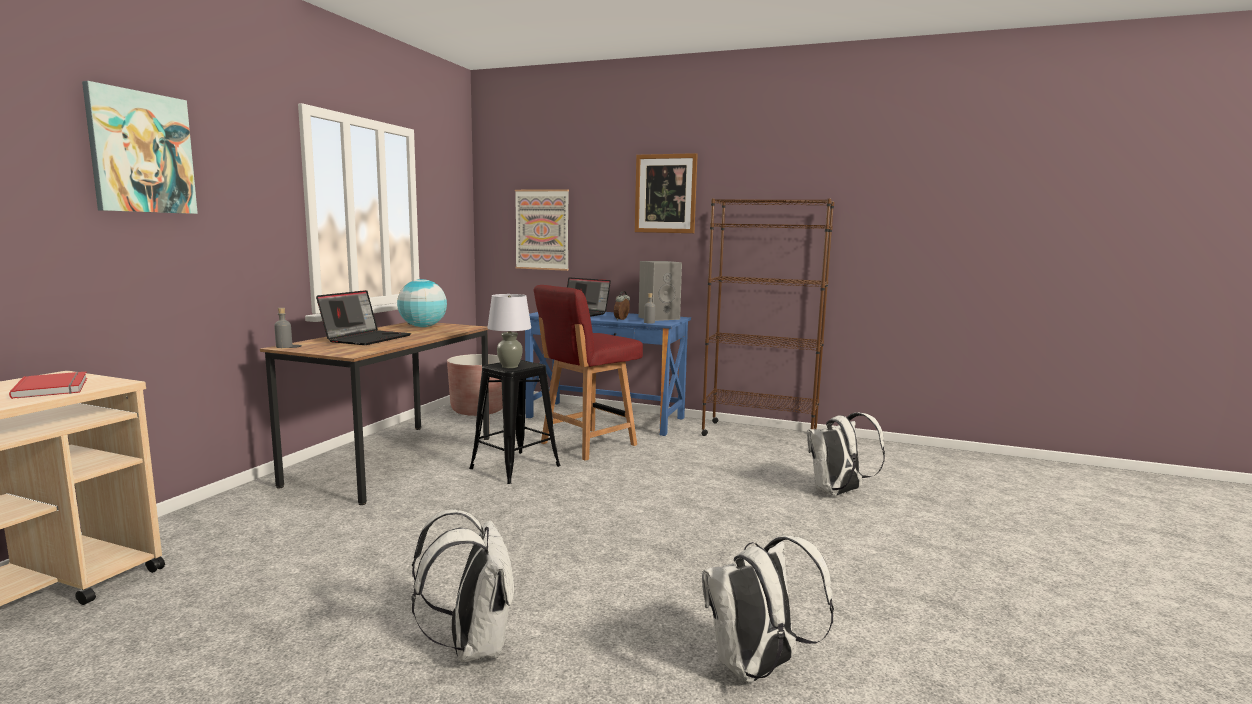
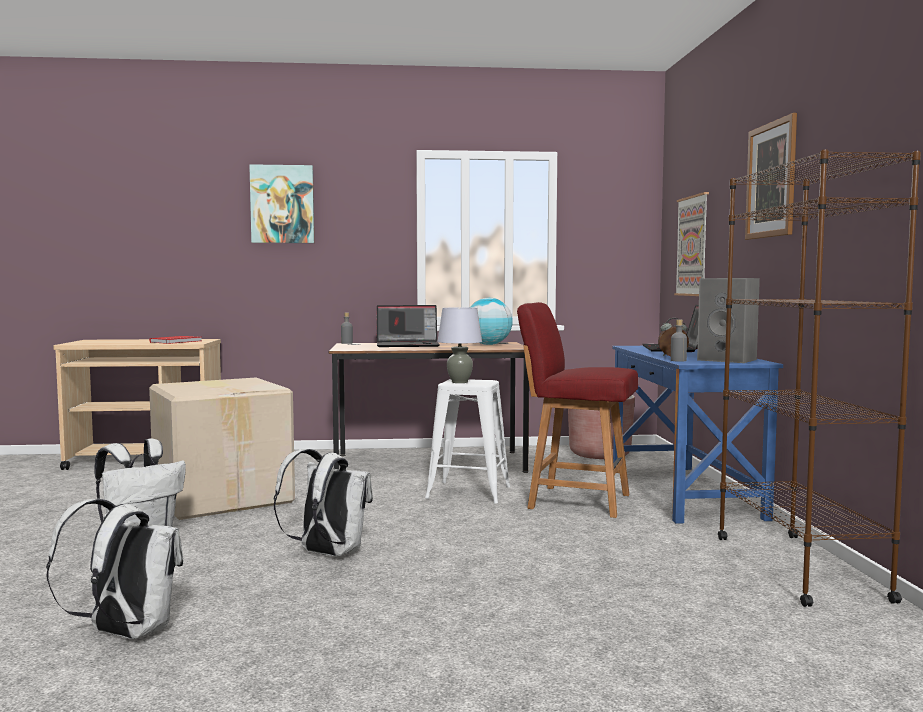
camera: 65 degrees right, 5 degrees down
(344, 573) = (224, 497): none -> cardboard box
(515, 467) = (468, 492): black stool -> white stool
(838, 492) = (629, 638): white backpack -> white backpack (327, 554)

